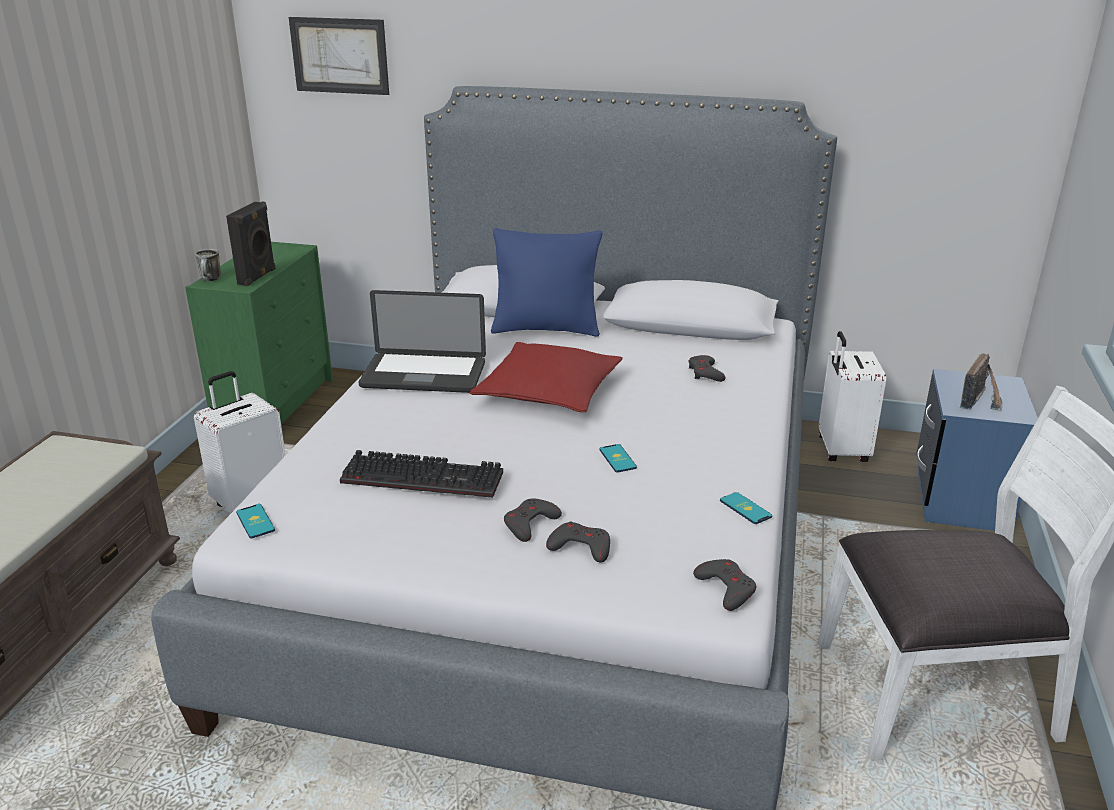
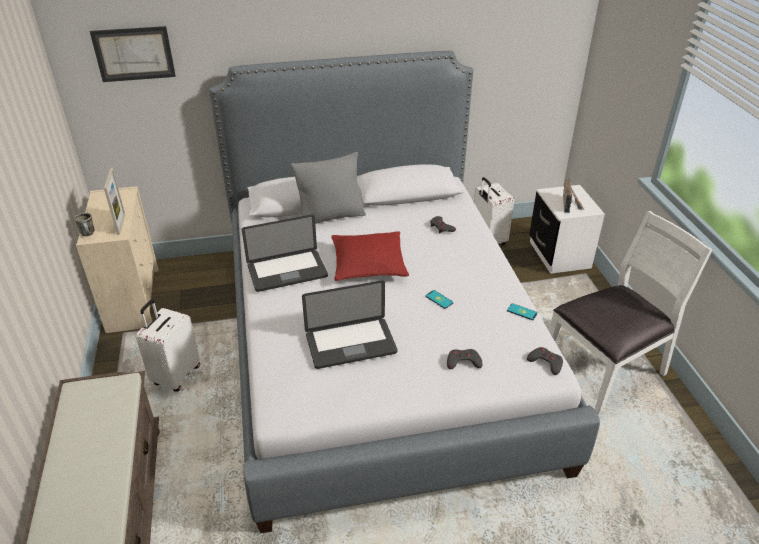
camera: 25 degrees left, 10 degrees up
(255, 521) = (278, 405): phone -> none
(258, 277) = (121, 224): black speaker -> picture frame
(276, 404) = (133, 299): green dresser -> beige dresser
(426, 477) = (351, 344): keyboard -> laptop
(530, 524) = (427, 356): grey game controller -> none
(546, 329) = (331, 217): blue pillow -> grey pillow
(961, 499) = (559, 255): blue nightstand -> white nightstand

